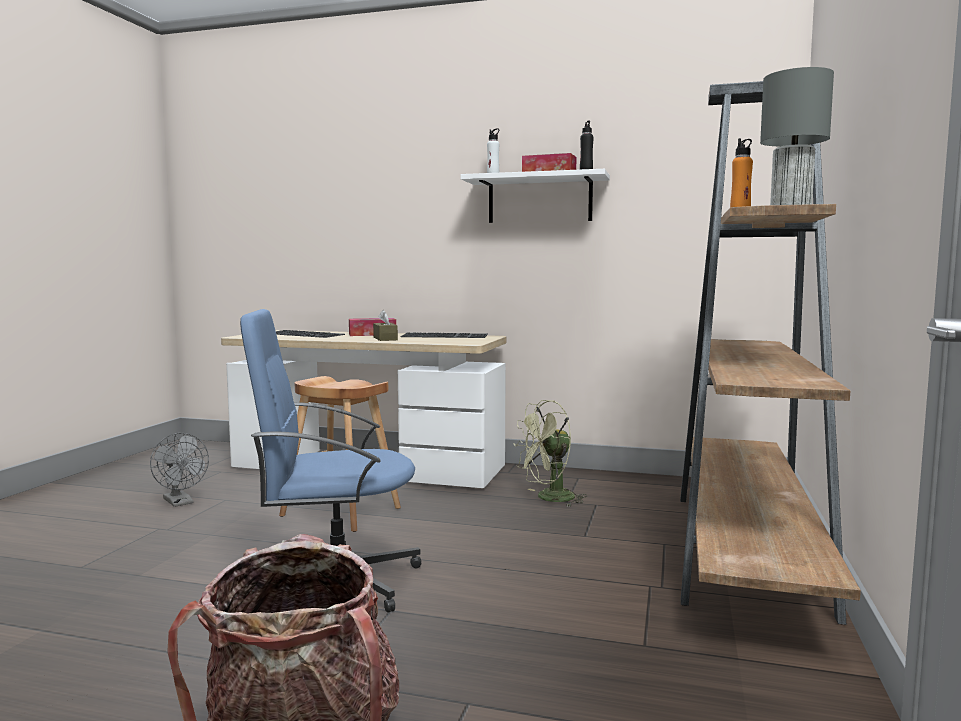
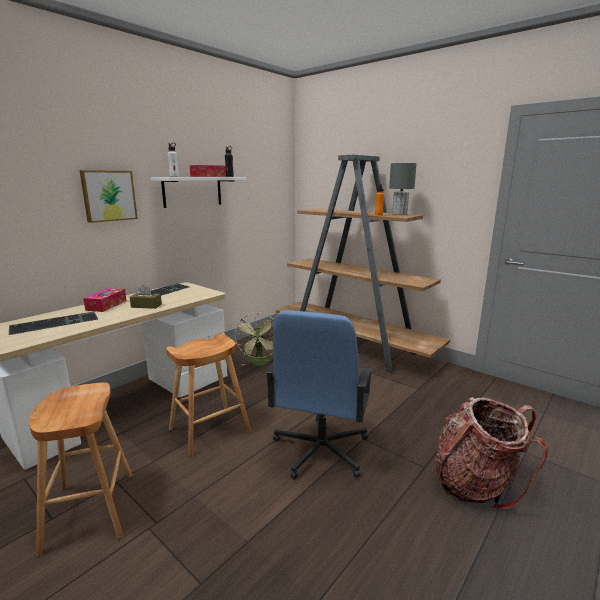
camera: 65 degrees left, 10 degrees up
(180, 502) = (90, 511): grey fan -> brown stool
(417, 205) = (108, 195): none -> picture

